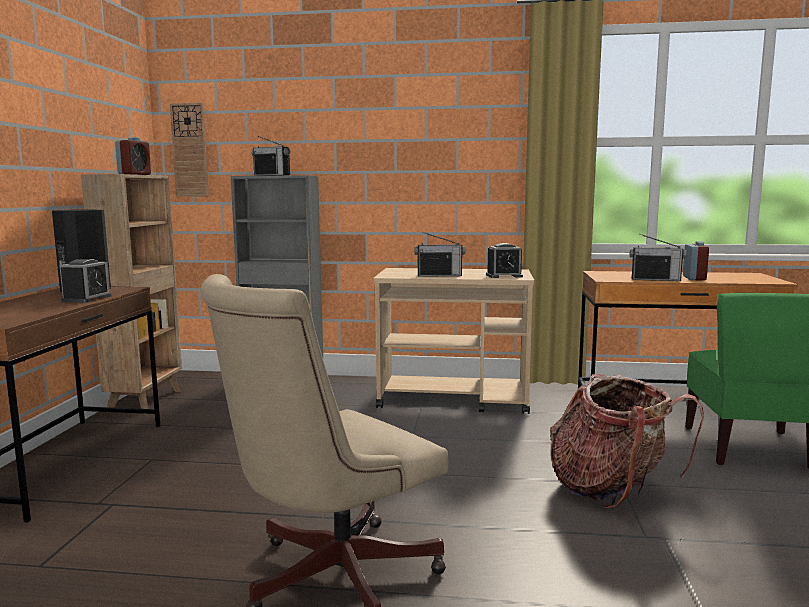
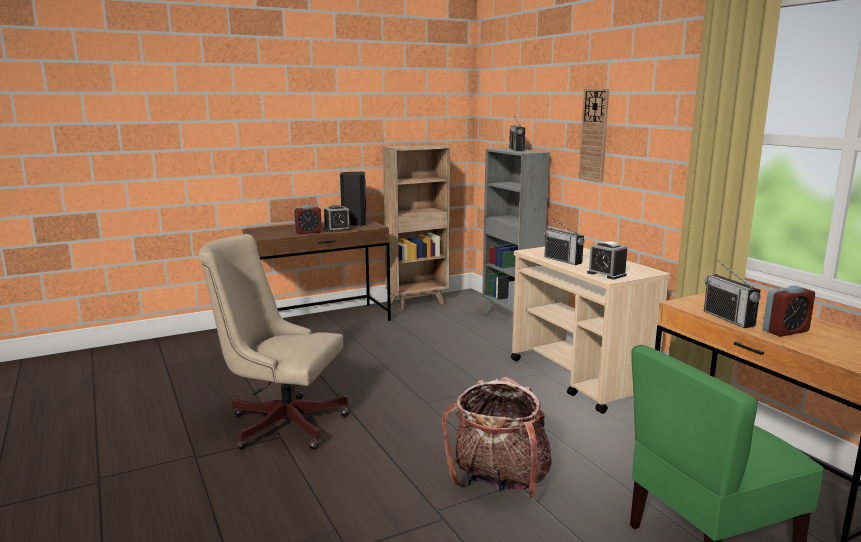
camera: 55 degrees right, 5 degrees up
(134, 174) = (417, 146): alarm clock -> alarm clock (308, 232)
(190, 150) = (489, 123): wall clock -> wall clock (594, 135)

